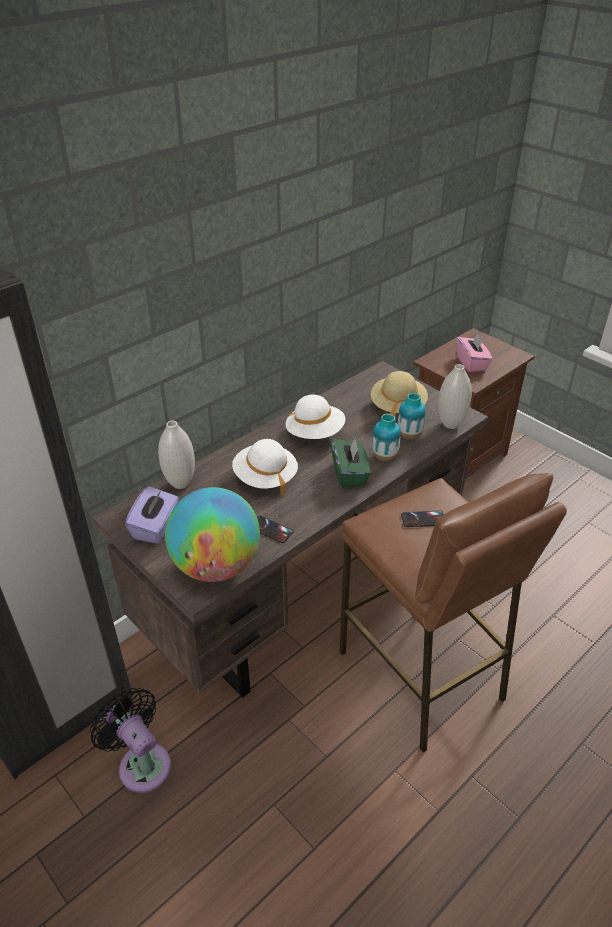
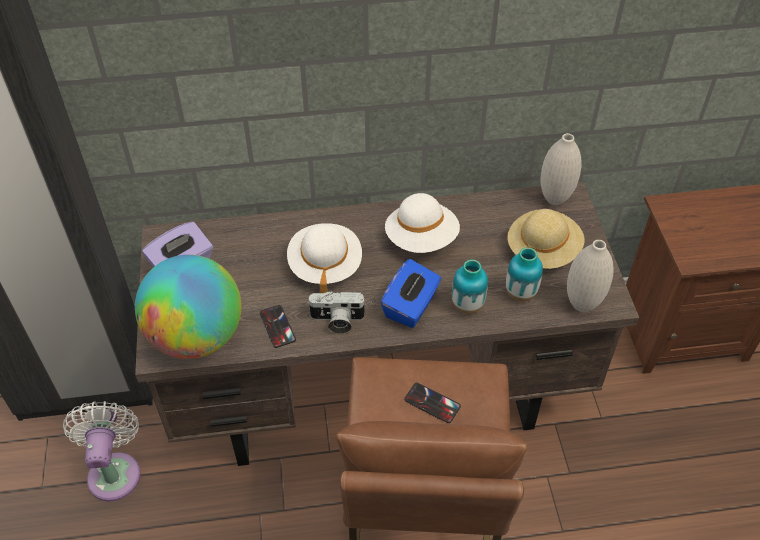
camera: 35 degrees right, 10 degrees up
(142, 763) = (115, 471): black fan -> white fan
(180, 483) = (243, 230): white vase -> white vase (554, 199)
(309, 506) = (337, 321): none -> camera
(349, 474) = (411, 306): green tissue box -> blue tissue box
(471, 363) = (717, 232): pink tissue box -> none

